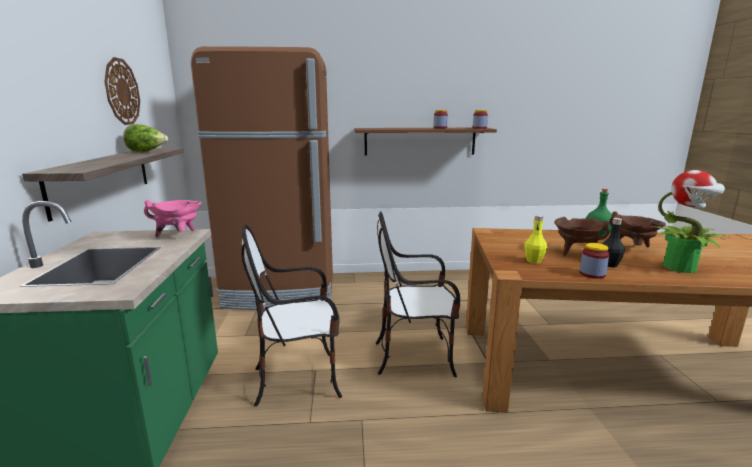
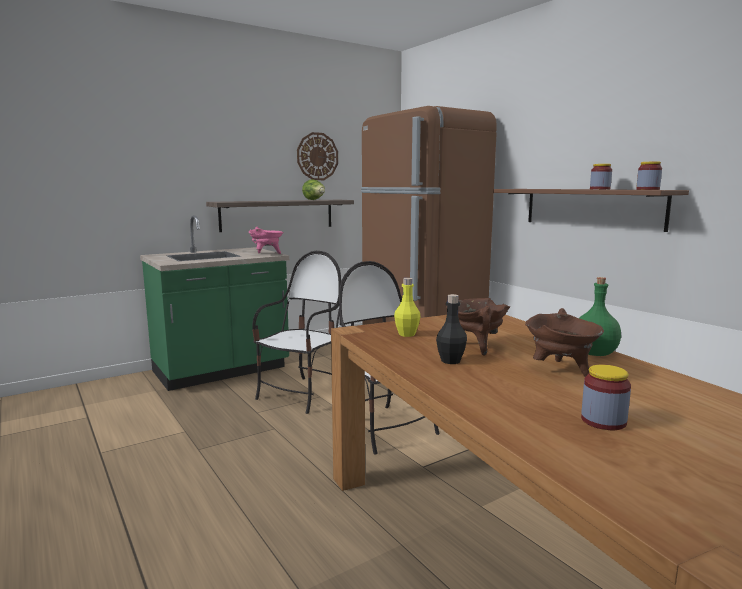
camera: 60 degrees right, 5 degrees down
(298, 379) = (302, 395): chair -> chair turned 75 degrees clockwise
(592, 274) = (399, 355): jar -> jar (603, 421)
(680, 268) = (509, 394): potted plant -> none

